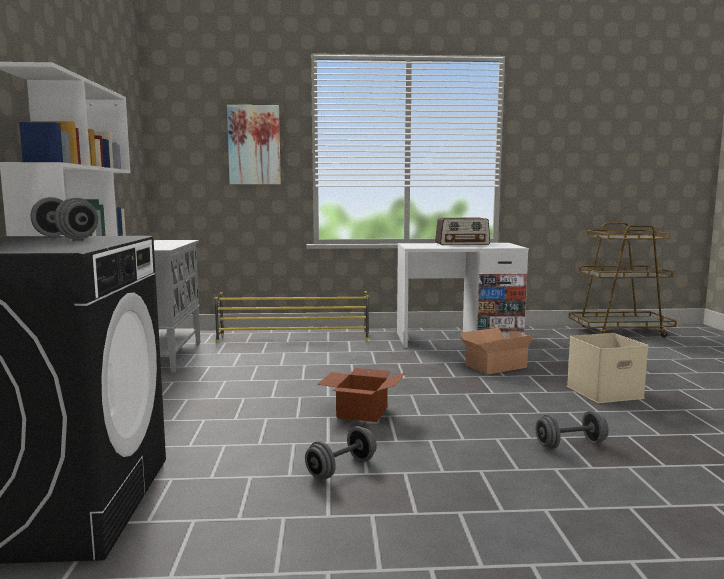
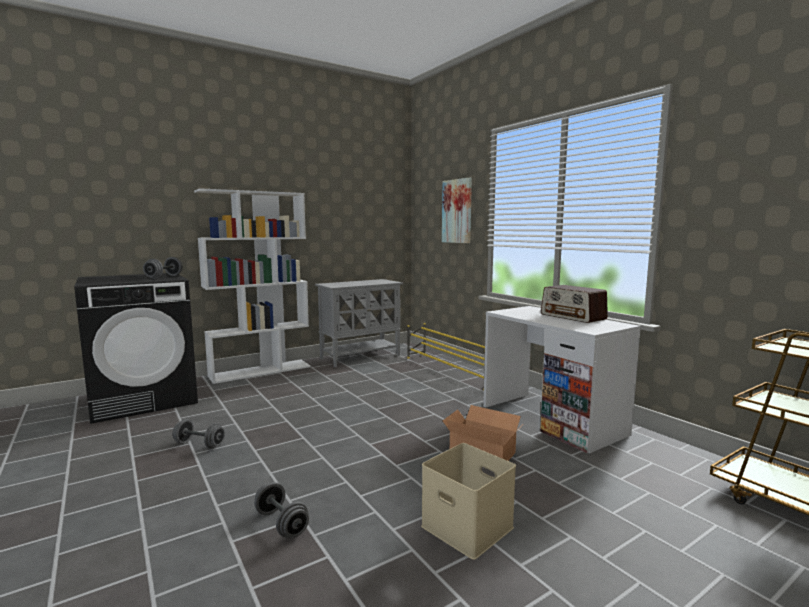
camera: 60 degrees right, 0 degrees up
(361, 412) = (304, 427): cardboard box -> none

